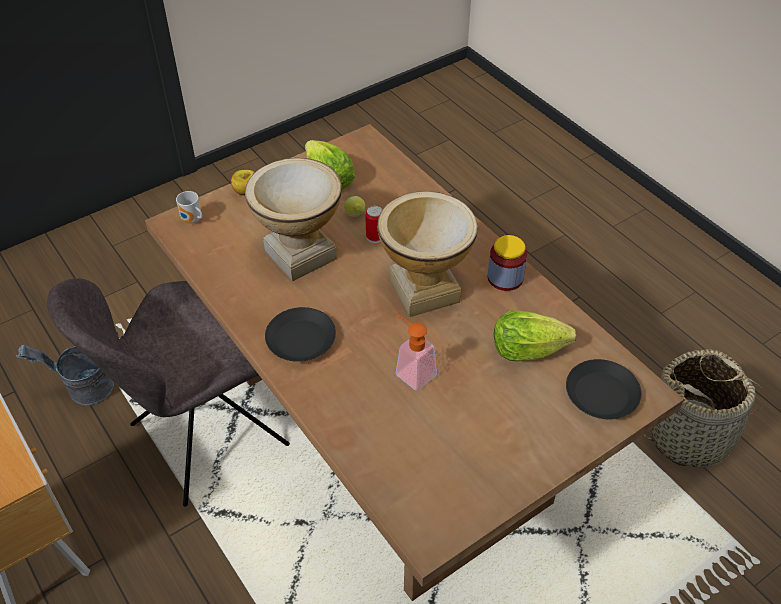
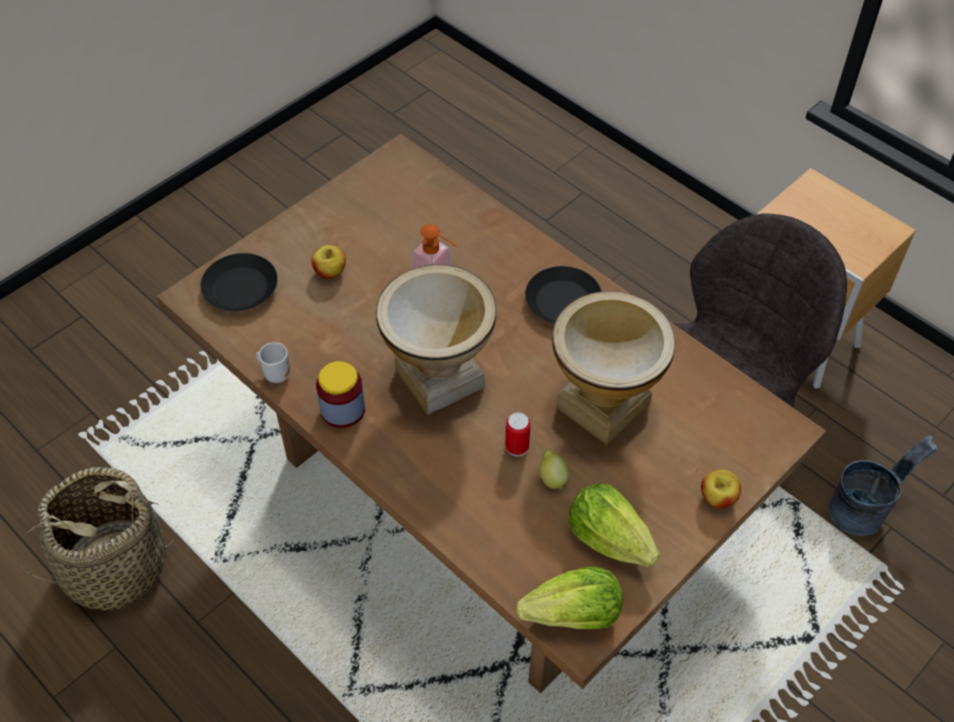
camera: 170 degrees right, 5 degrees up
(192, 221) = (763, 436): mug -> mug (276, 374)
(514, 399) = (330, 272): none -> apple
(526, 350) = (317, 323): lettuce -> lettuce (574, 615)

